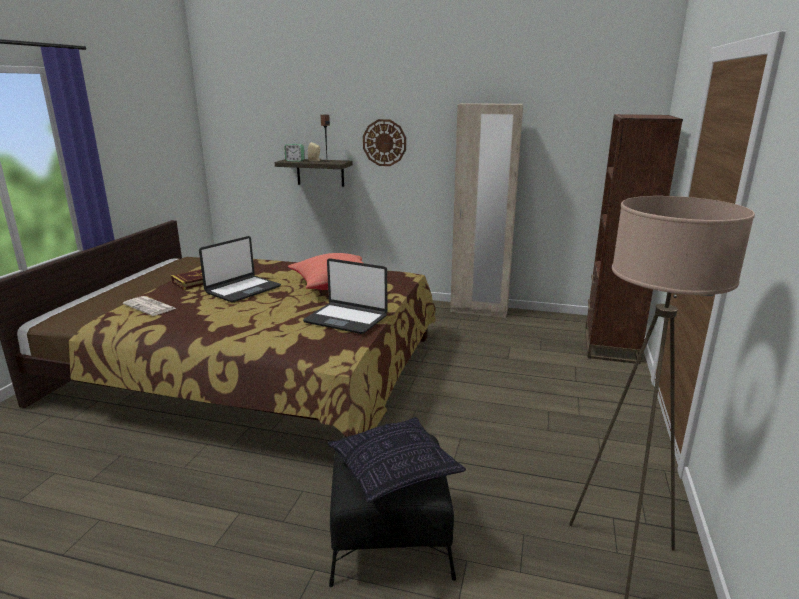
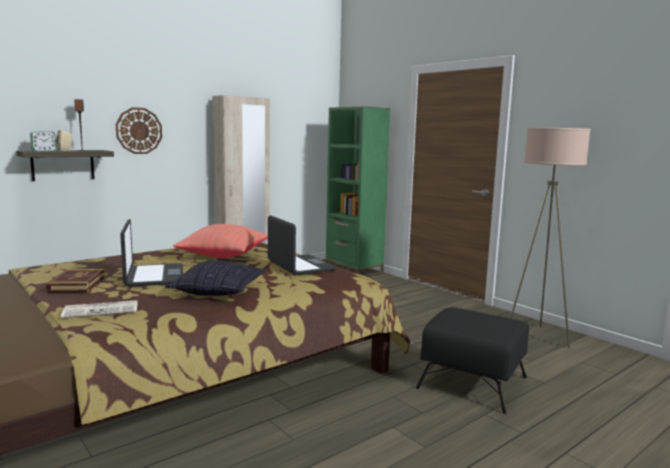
camera: 55 degrees left, 10 degrees down
(346, 319) = (300, 266): laptop -> laptop turned 90 degrees counterclockwise
(394, 471) = (489, 320): pillow -> pillow (218, 291)
(610, 346) = (353, 271): brown bookcase -> green bookcase

